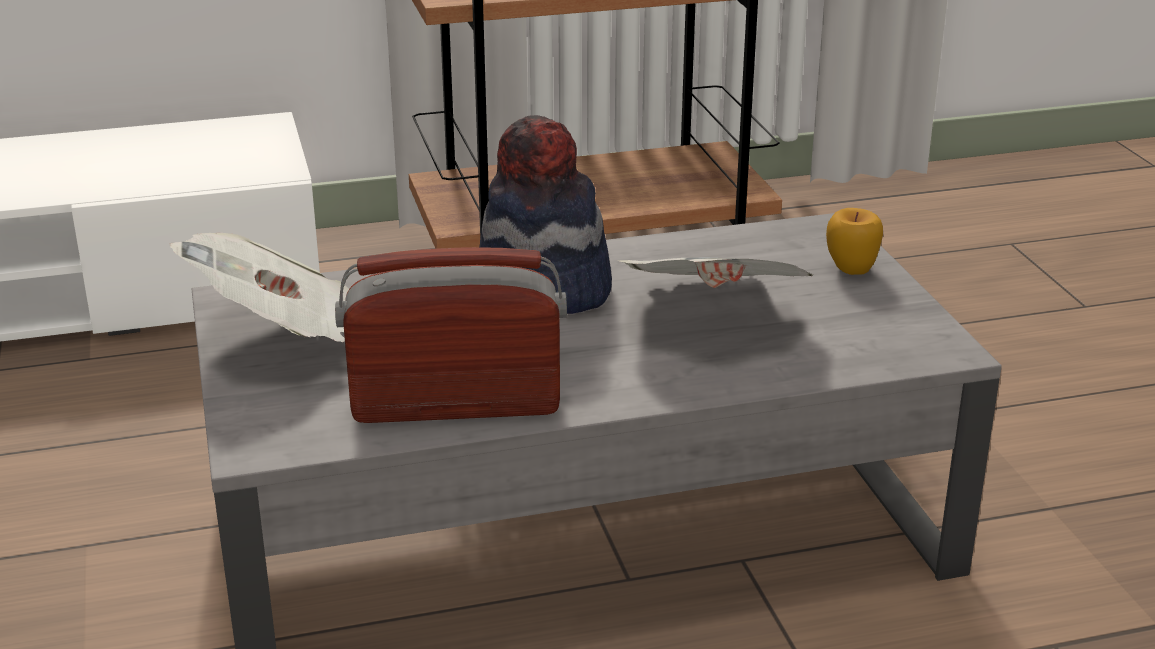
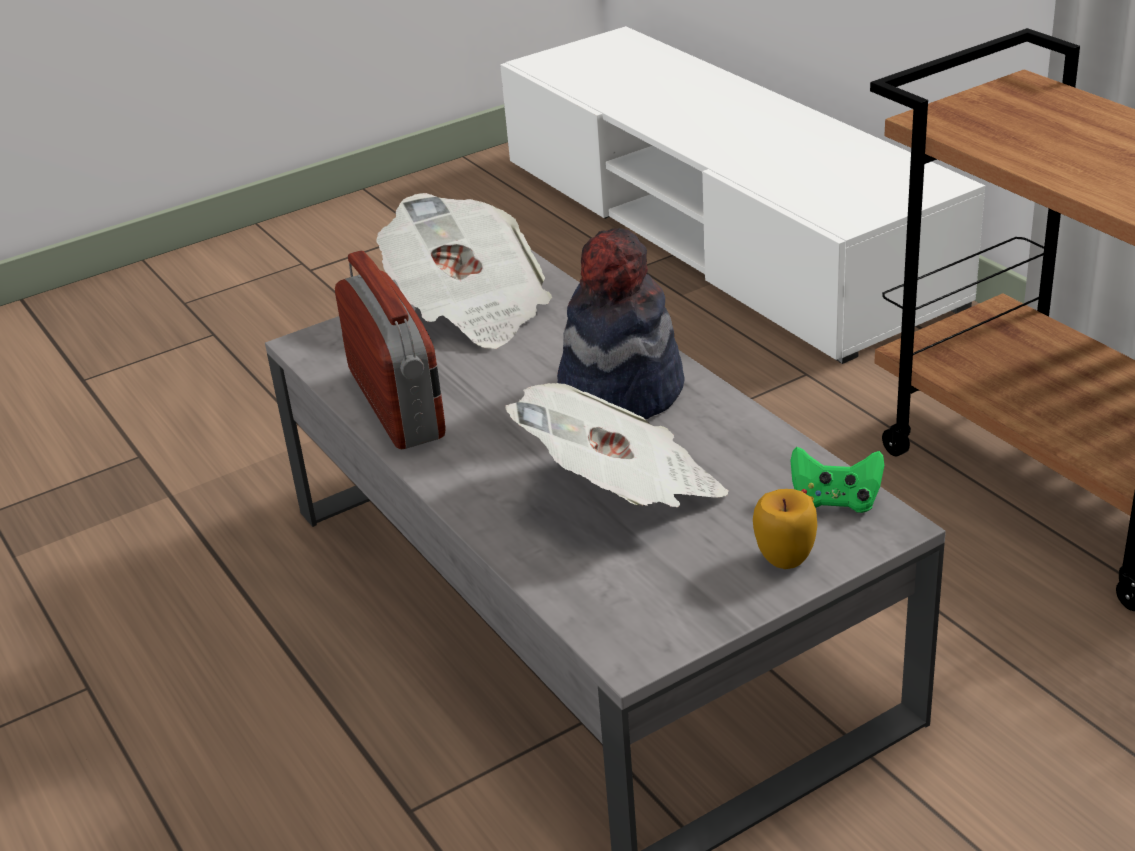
camera: 75 degrees right, 5 degrees up
(786, 238) = (835, 501): none -> green game controller

